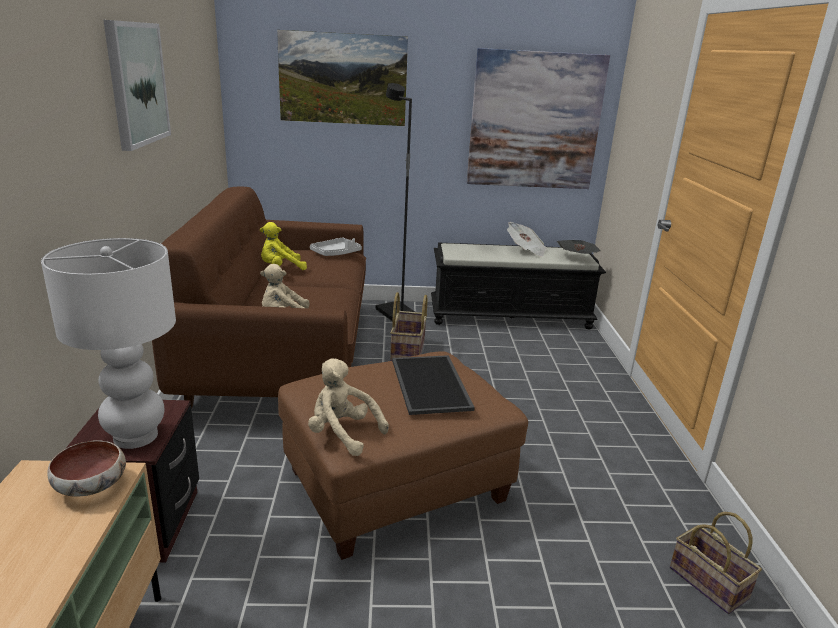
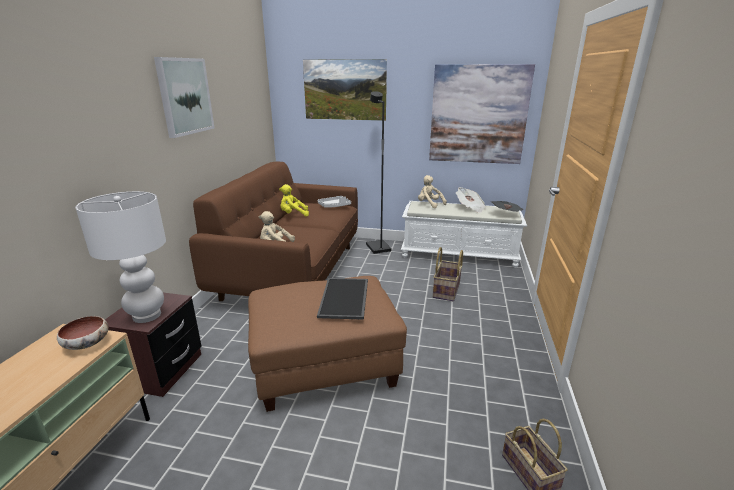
camera: 15 degrees right, 0 degrees up
(342, 434) = (269, 327): beige plush toy -> beige plush toy (429, 204)
(408, 351) = (375, 274): basket -> basket (447, 290)
(511, 316) = (459, 254): black bench -> white bench

